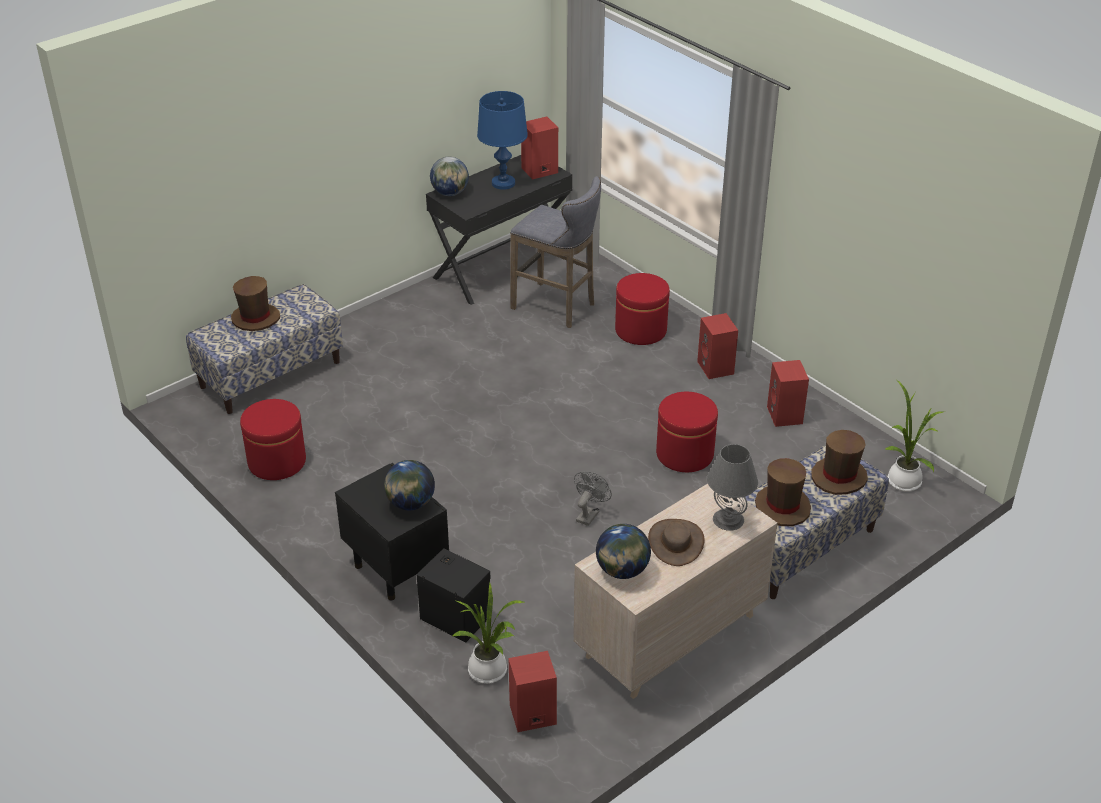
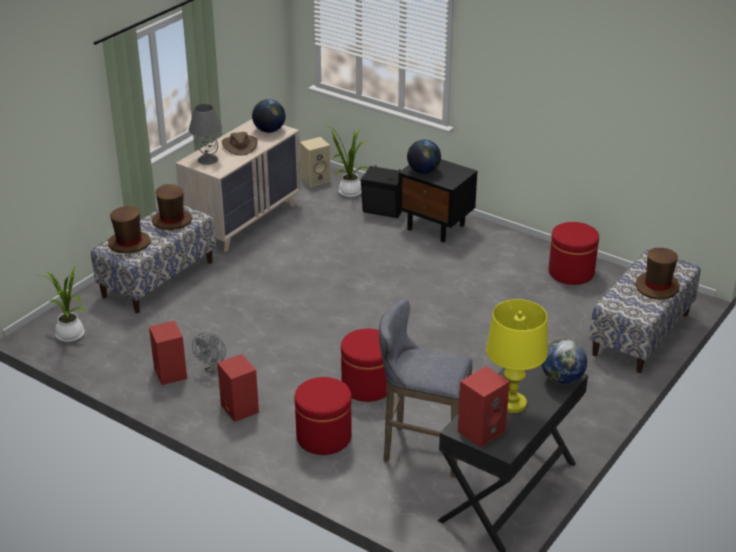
camera: 165 degrees right, 5 degrees down
(503, 183) = (512, 403): blue table lamp -> yellow table lamp
(532, 715) = (316, 179): red speaker -> beige speaker
(589, 514) = (318, 276): grey fan -> grey fan (212, 368)
(684, 454) = (255, 327): red ottoman -> red ottoman (367, 386)

